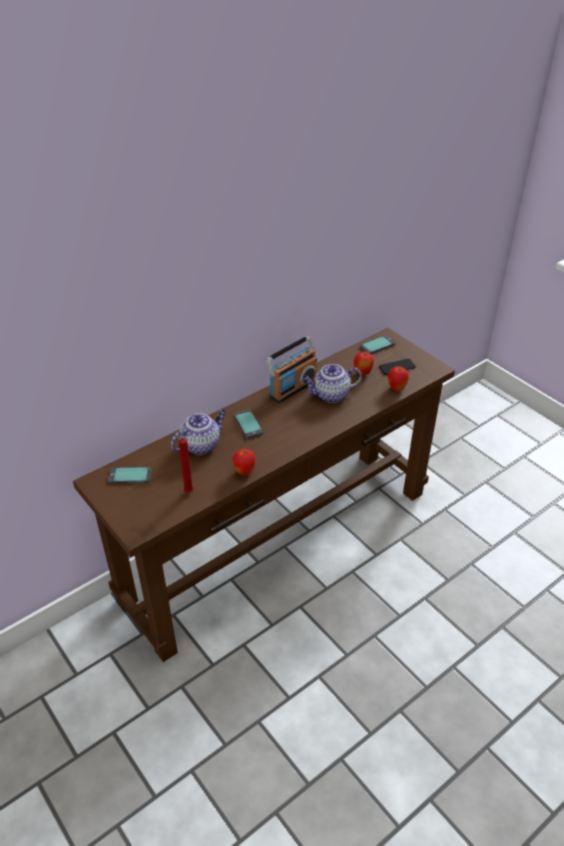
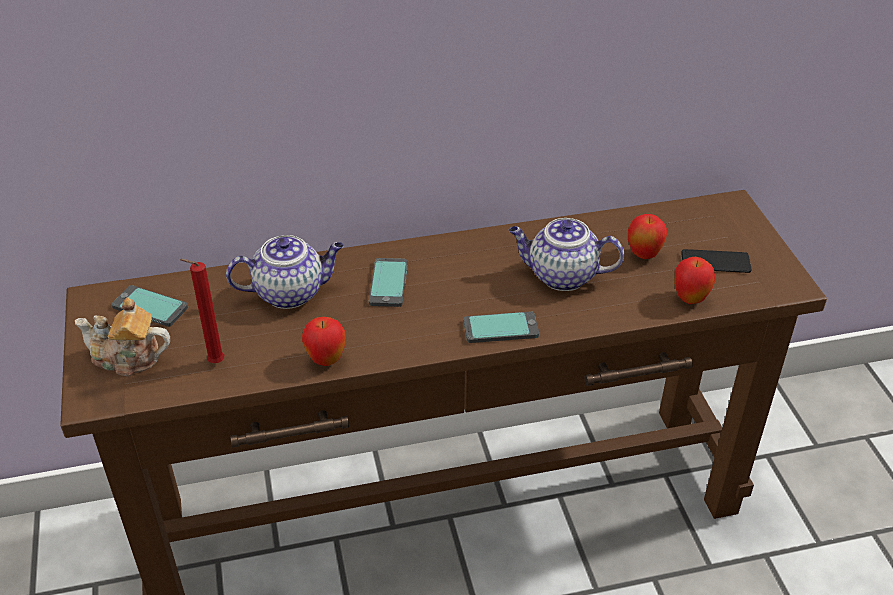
camera: 25 degrees right, 0 degrees up
(139, 505) = (128, 358): none -> teapot
(292, 388) = (503, 245): radio -> none
(377, 345) = (703, 215): phone -> phone (500, 328)

